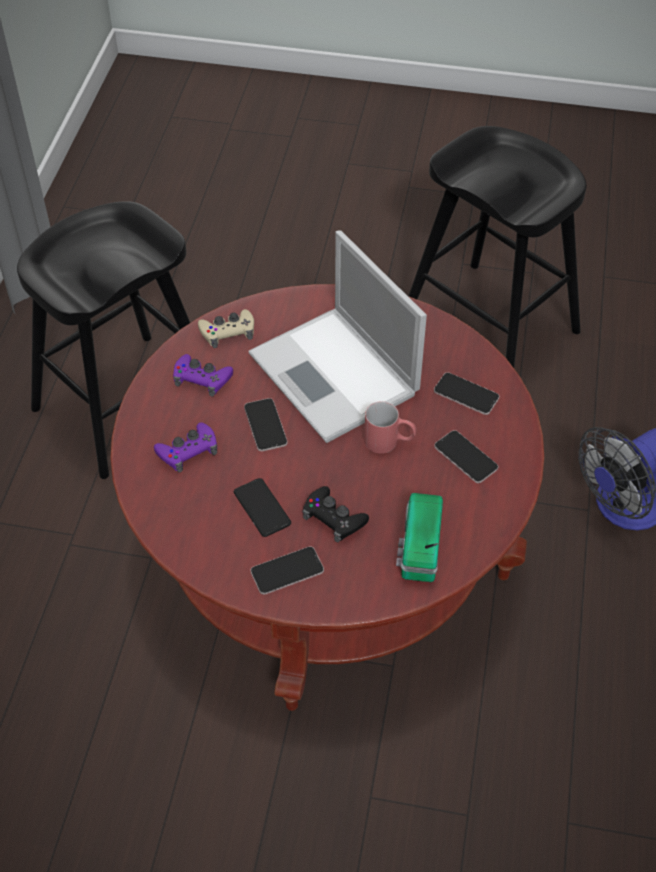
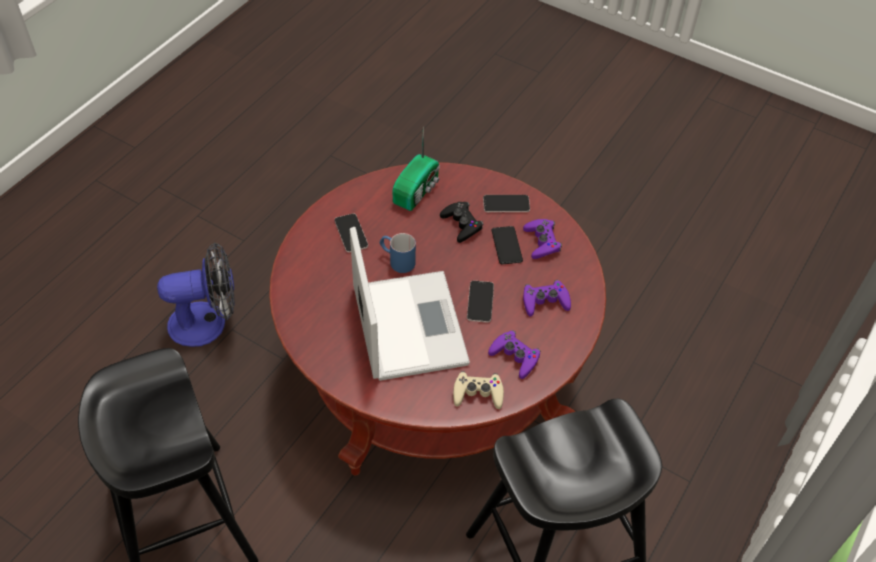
camera: 160 degrees left, 0 degrees up
(217, 529) = (542, 242): none -> purple game controller
(389, 442) = (397, 260): red mug -> blue mug
(466, 394) = (320, 276): phone -> none

